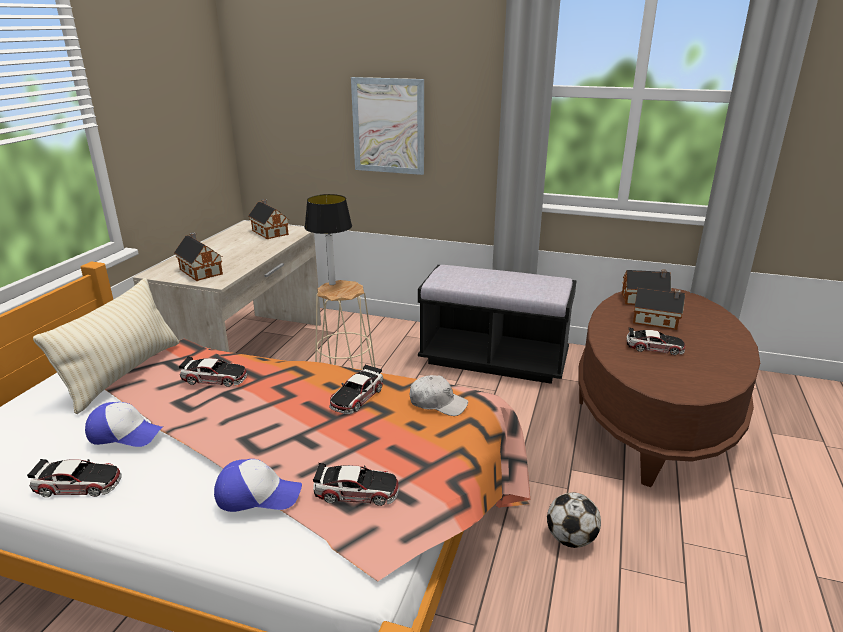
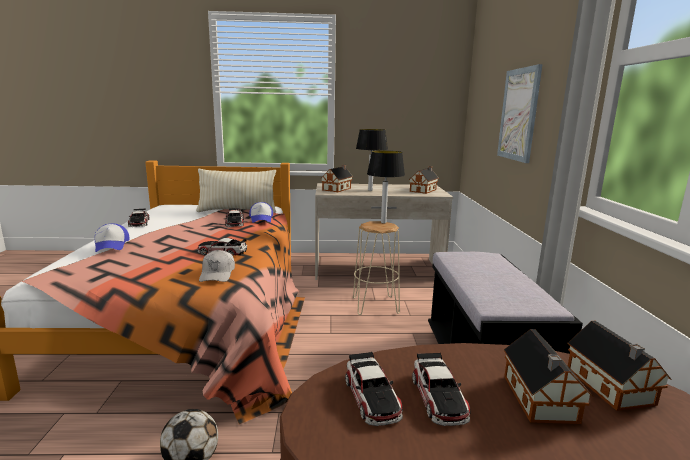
camera: 70 degrees right, 10 degrees down
(125, 433) = (175, 218): cap -> cap (261, 219)
(234, 255) = (370, 190): none -> table lamp
(356, 491) = (108, 265): toy car -> toy car (372, 396)

